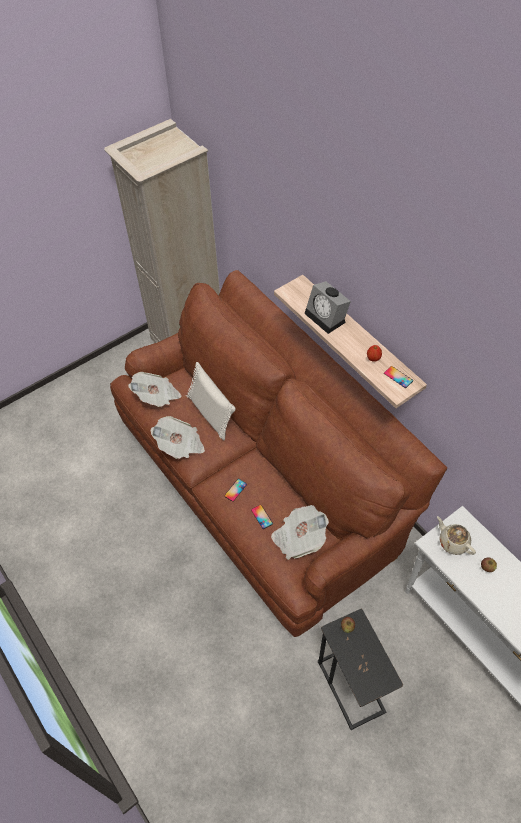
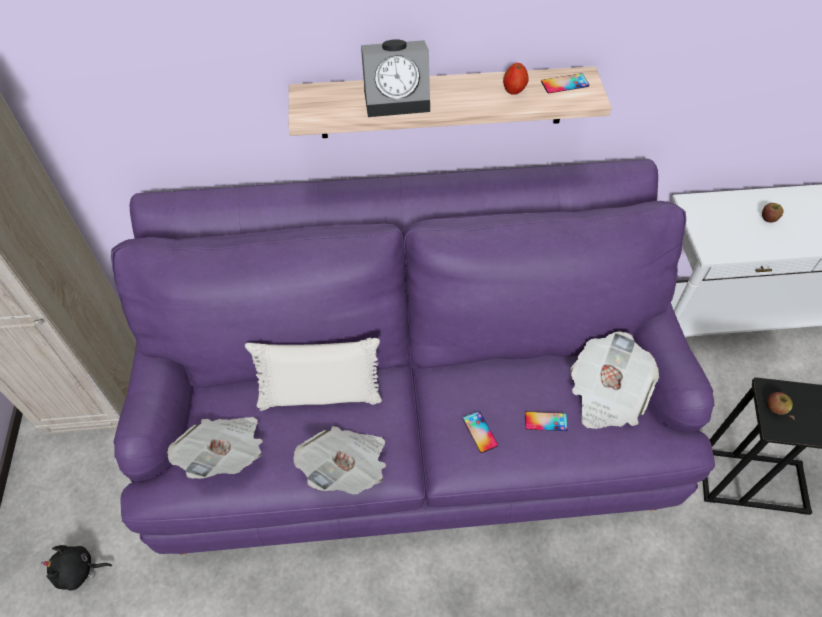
camera: 60 degrees left, 0 degrees up
(100, 396) = (78, 571): none -> black plush toy
(263, 482) = (410, 420): brown sofa -> purple sofa
(453, 542) = (720, 229): beige teapot -> none

